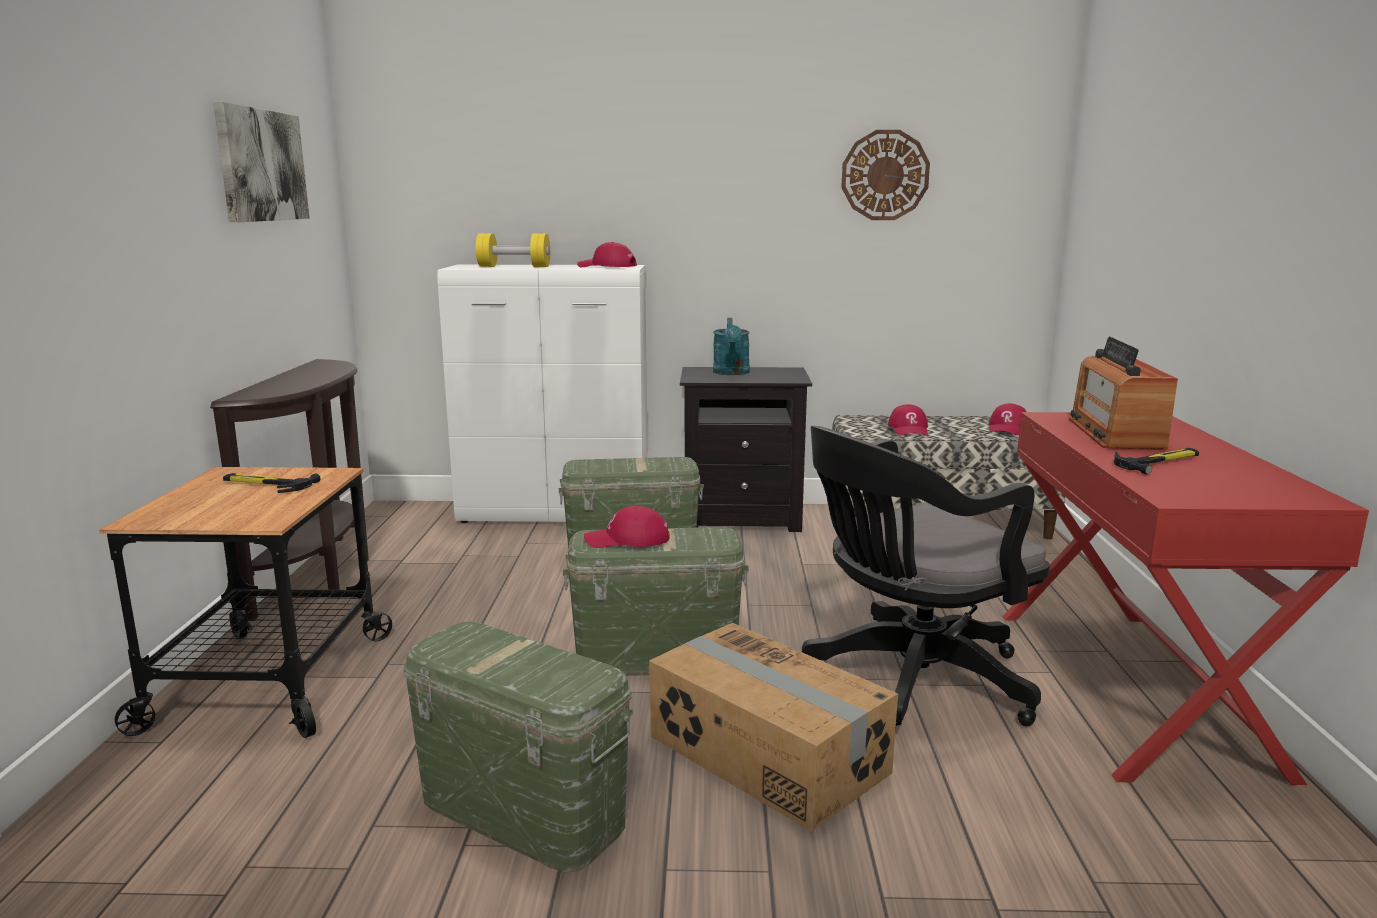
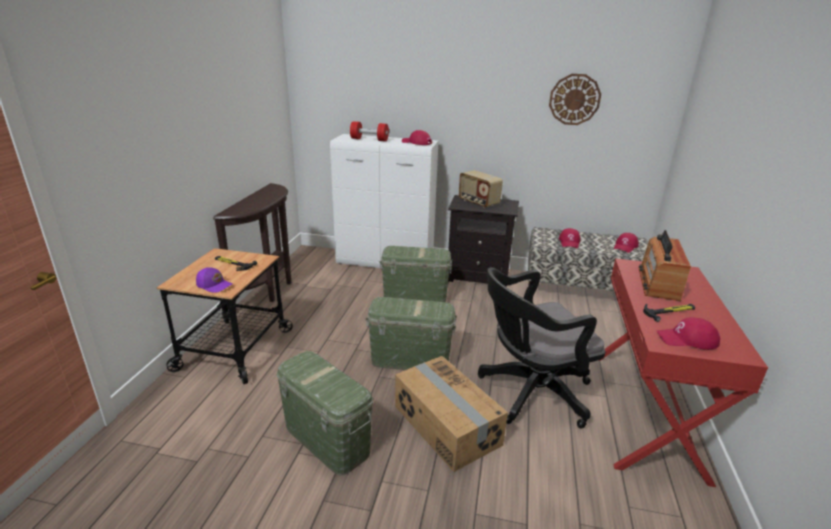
camera: 10 degrees right, 10 degrees up
(235, 516) = (214, 285): none -> purple cap
(261, 165) = (242, 91): picture -> none
(514, 267) = (369, 139): yellow dumbbell -> red dumbbell
(627, 540) = (398, 306): red cap -> red cap (687, 339)
(731, 373) = (478, 202): turquoise watering can -> radio

